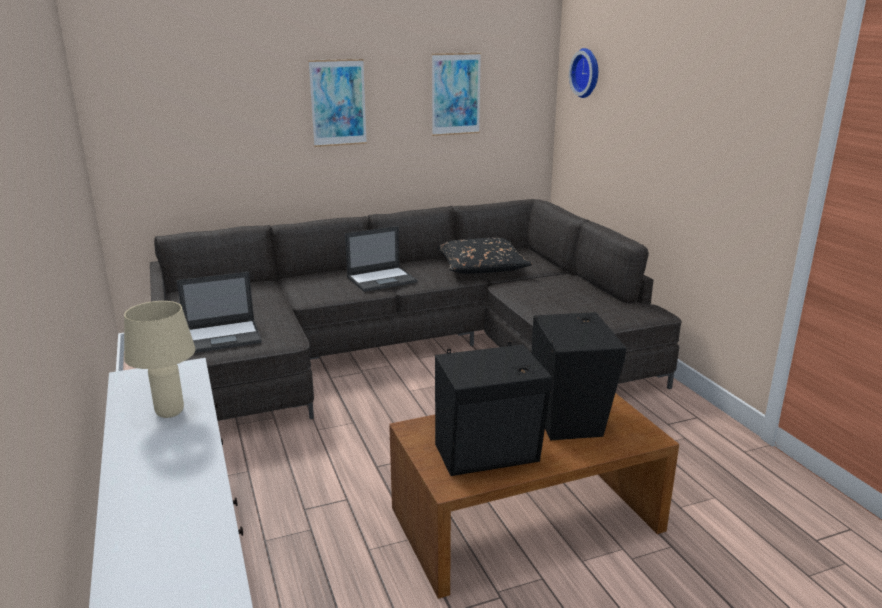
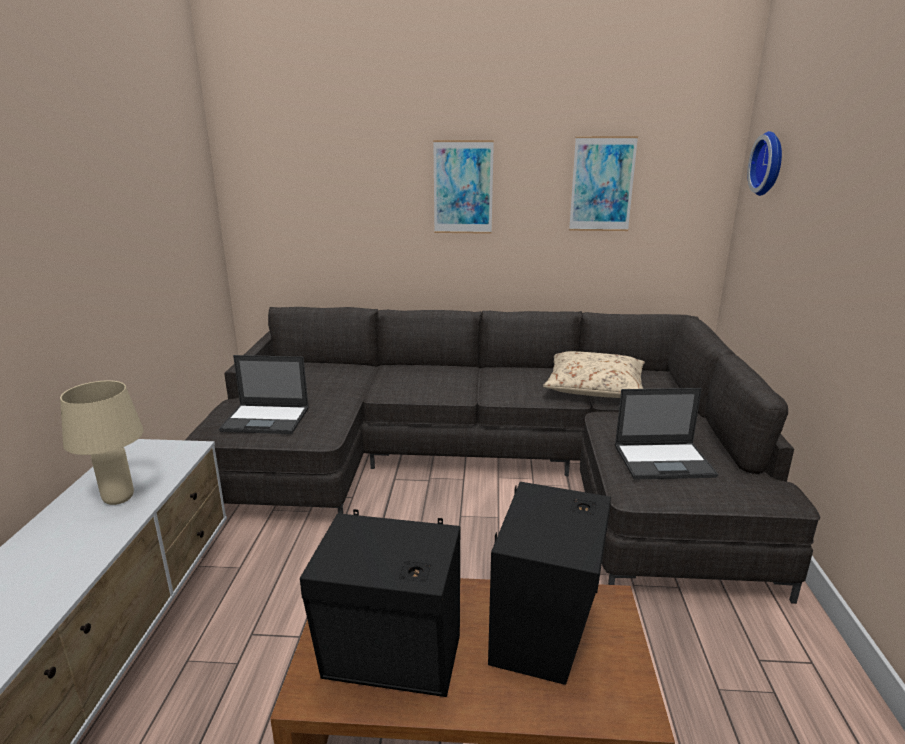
camera: 25 degrees right, 0 degrees up
(382, 279) = (473, 383): laptop -> laptop (664, 461)
(481, 267) = (594, 387): black pillow -> beige pillow

